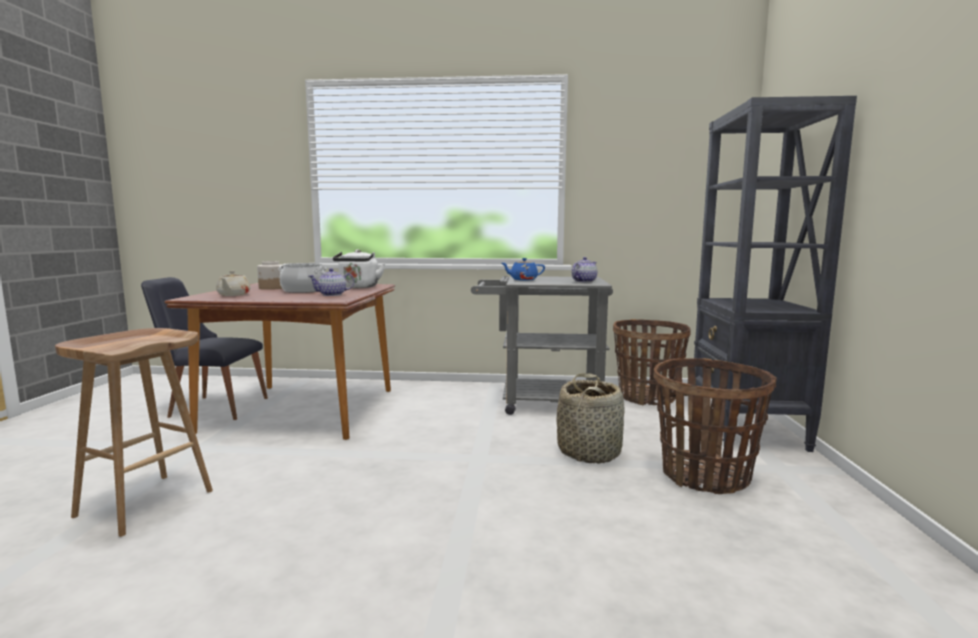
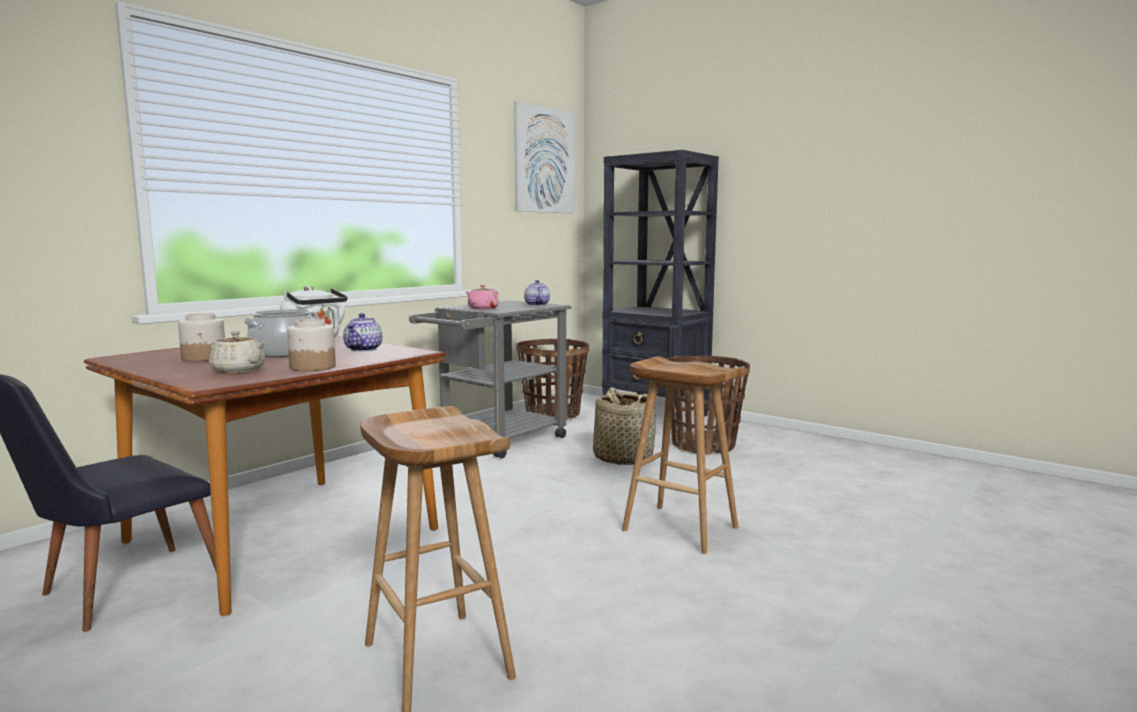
camera: 55 degrees left, 0 degrees up
(254, 298) = (312, 367): none -> jar
(442, 525) = (678, 528): none -> brown stool
(523, 279) = (482, 309): blue teapot -> pink teapot
(687, 137) = (544, 160): none -> picture

